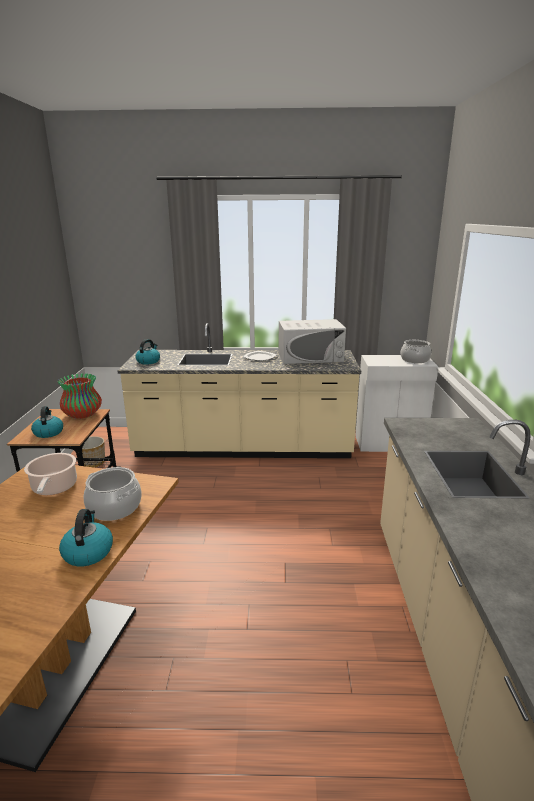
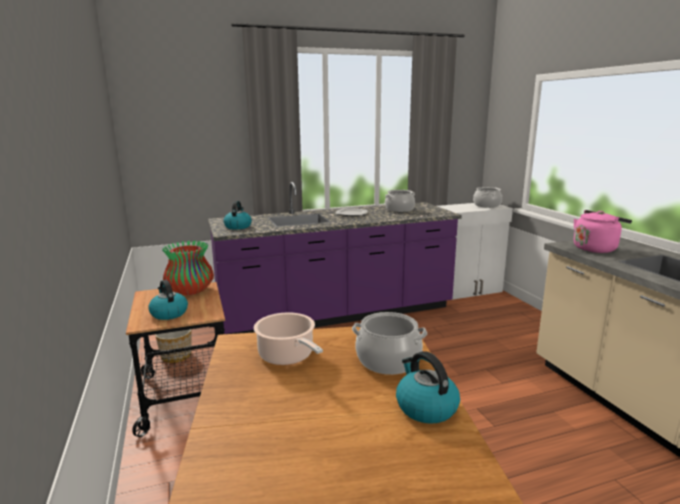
camera: 20 degrees left, 5 degrees down
(243, 448) = (336, 314): beige counter -> purple counter
(310, 357) = (399, 209): white microwave -> cooking pot
(426, 432) = (596, 248): none -> pink kettle

